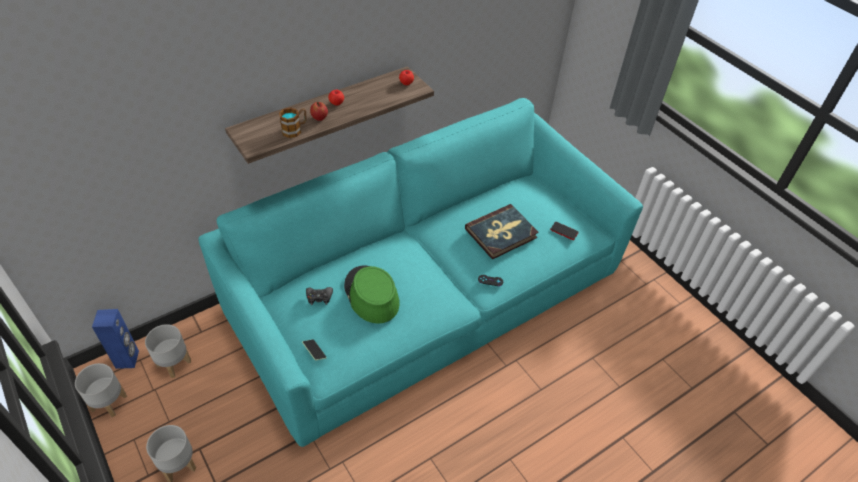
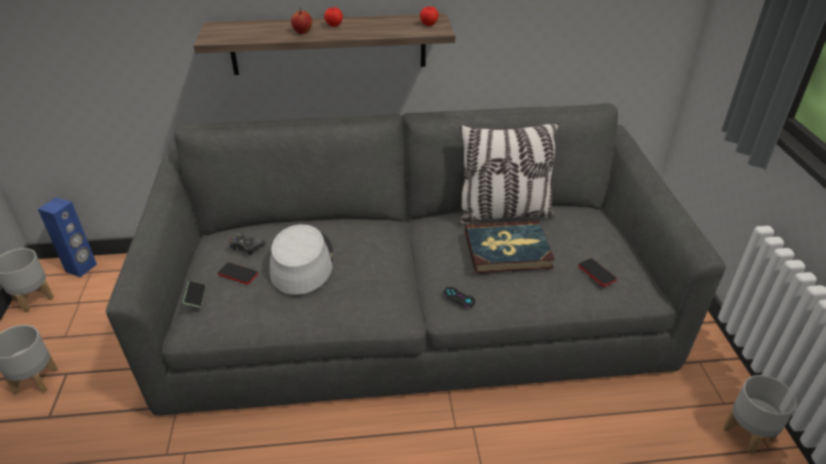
camera: 30 degrees right, 10 degrees down
(173, 363) = (114, 285): grey planter -> grey planter (747, 433)
(295, 129) = (267, 35): mug -> none
(332, 321) = (238, 274): none -> phone
(371, 295) = (301, 262): green hat -> grey hat
(425, 291) = (413, 308): turquoise sofa -> grey sofa
(479, 203) = (504, 214): none -> pillow

